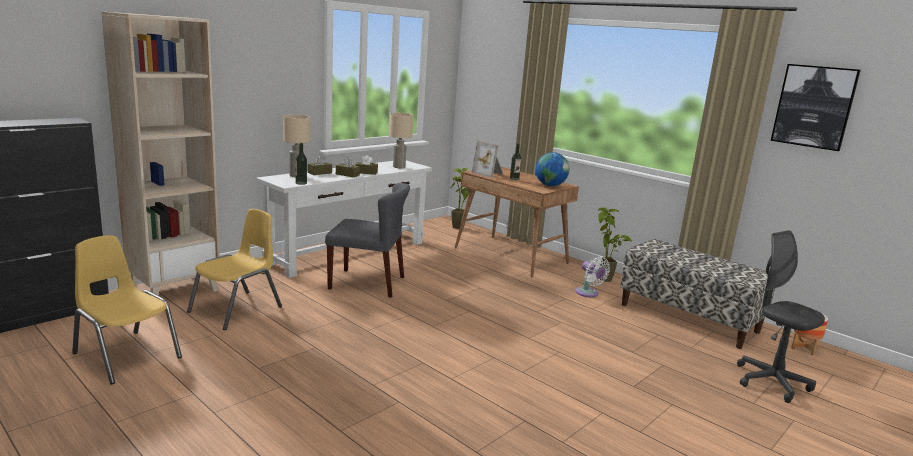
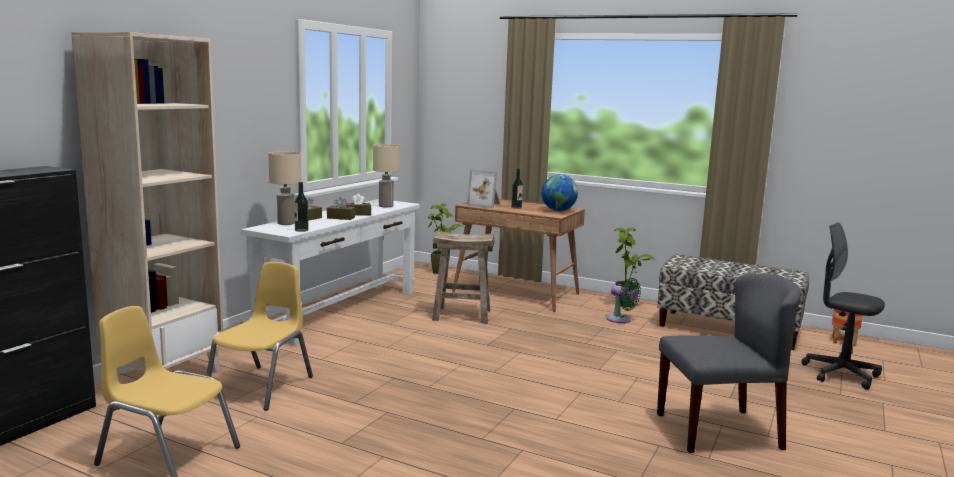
camera: 15 degrees left, 5 degrees down
(367, 283) = (388, 339): grey chair -> grey chair (719, 430)
(446, 269) = (461, 315): none -> beige stool
(588, 293) = (621, 320): white fan -> green fan
(814, 106) = (820, 106): picture -> none

